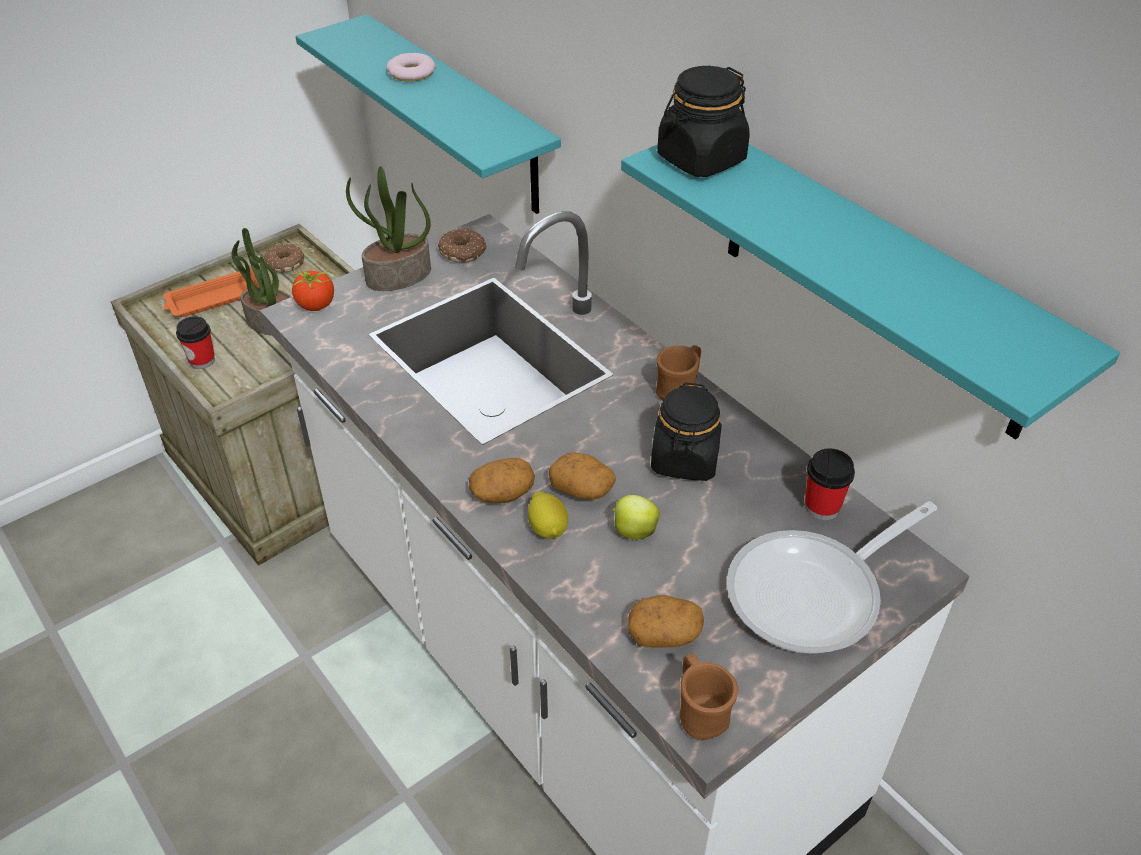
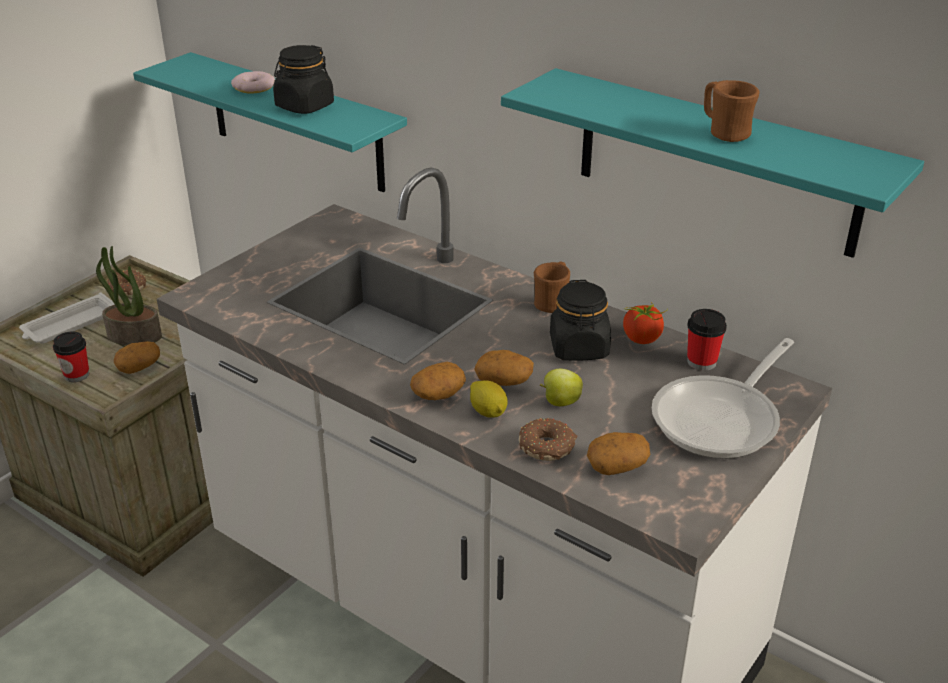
camera: 15 degrees left, 10 degrees down
(215, 299) = (69, 325): orange tray -> white tray
(265, 361) = (139, 367): none -> potato
(316, 305) = (208, 287): tomato -> tomato (642, 339)
(398, 277) = (274, 258): potted plant -> none
(463, 252) = (324, 233): donut -> donut (547, 447)
(699, 712) = (669, 512): brown mug -> brown mug (724, 133)
(701, 159) = (563, 89): black jar -> black jar (304, 106)

